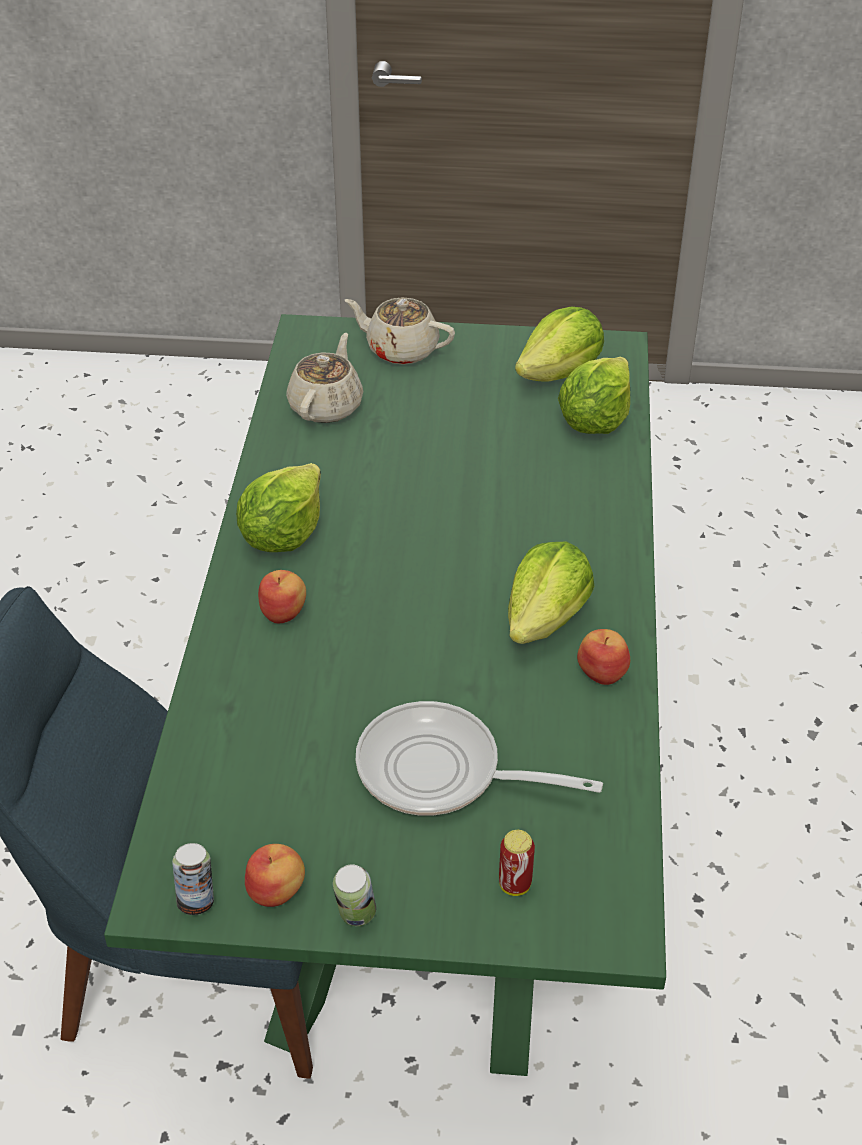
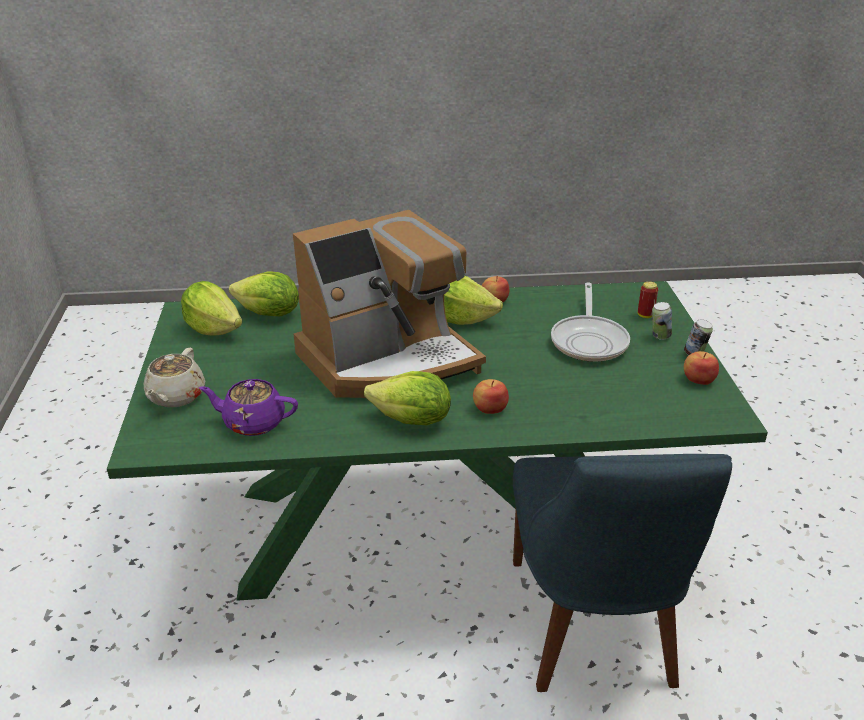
camera: 100 degrees left, 10 degrees down
(197, 901) = (723, 403): can -> can (659, 336)
(326, 406) = (253, 422): beige teapot -> purple teapot
(436, 526) = (388, 360): none -> coffee machine

